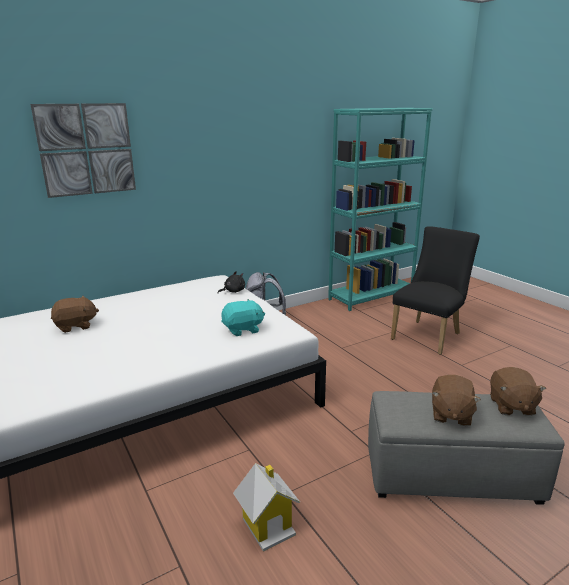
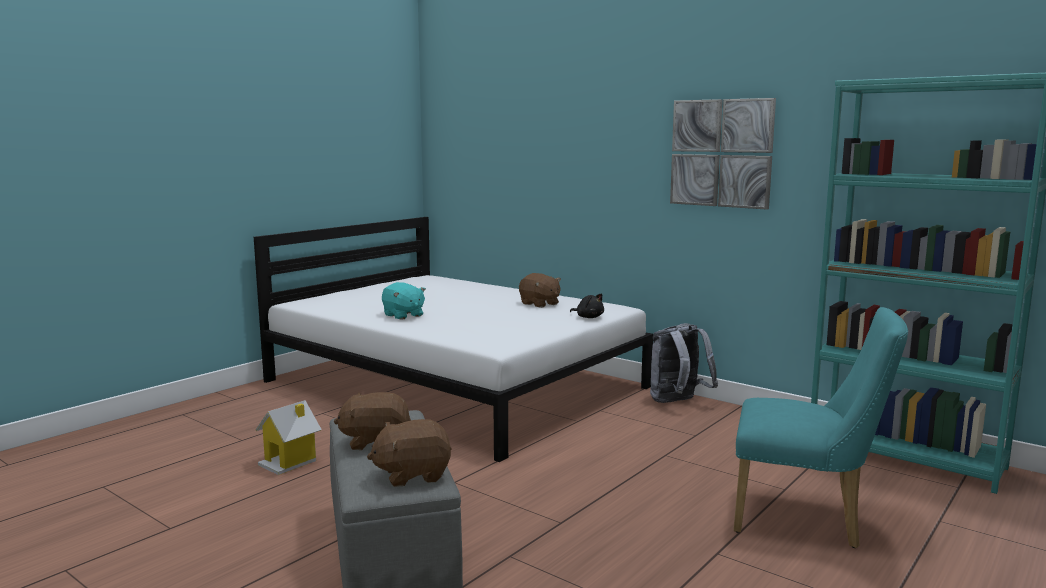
camera: 70 degrees right, 10 degrees down
(76, 326) = (443, 291): brown plush toy -> brown plush toy (539, 304)
(86, 149) = (531, 132): picture -> picture (721, 153)
(243, 329) = (486, 332): turquoise plush toy -> turquoise plush toy (403, 315)
(429, 335) = (807, 519): black chair -> turquoise chair

